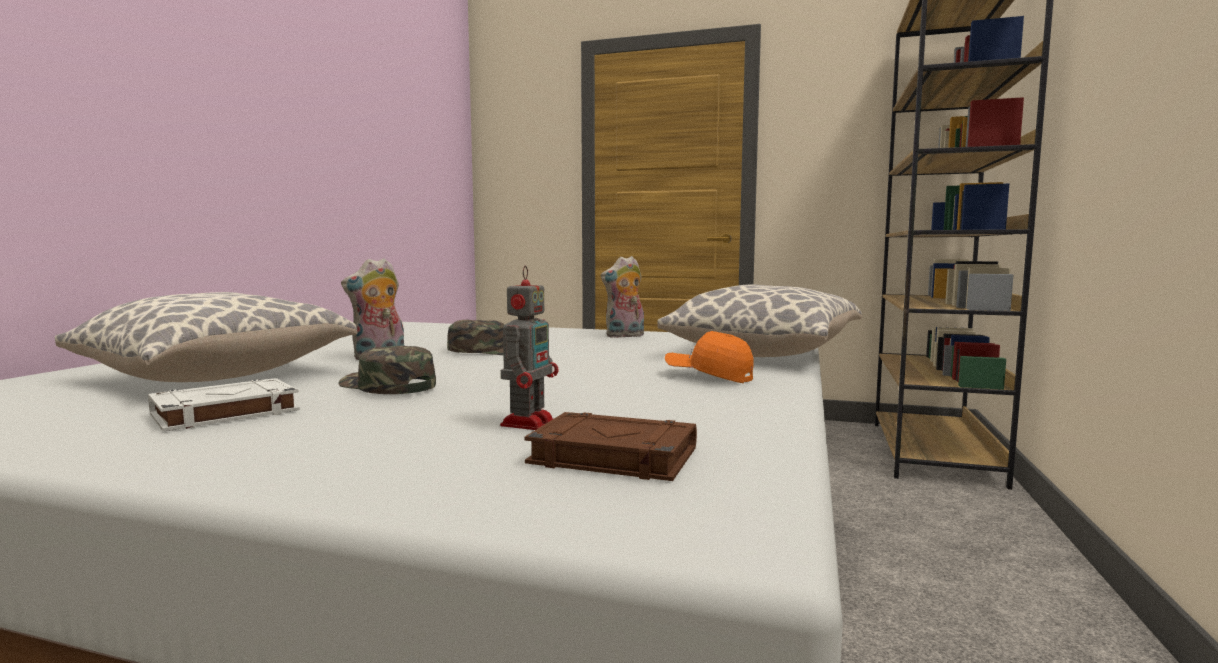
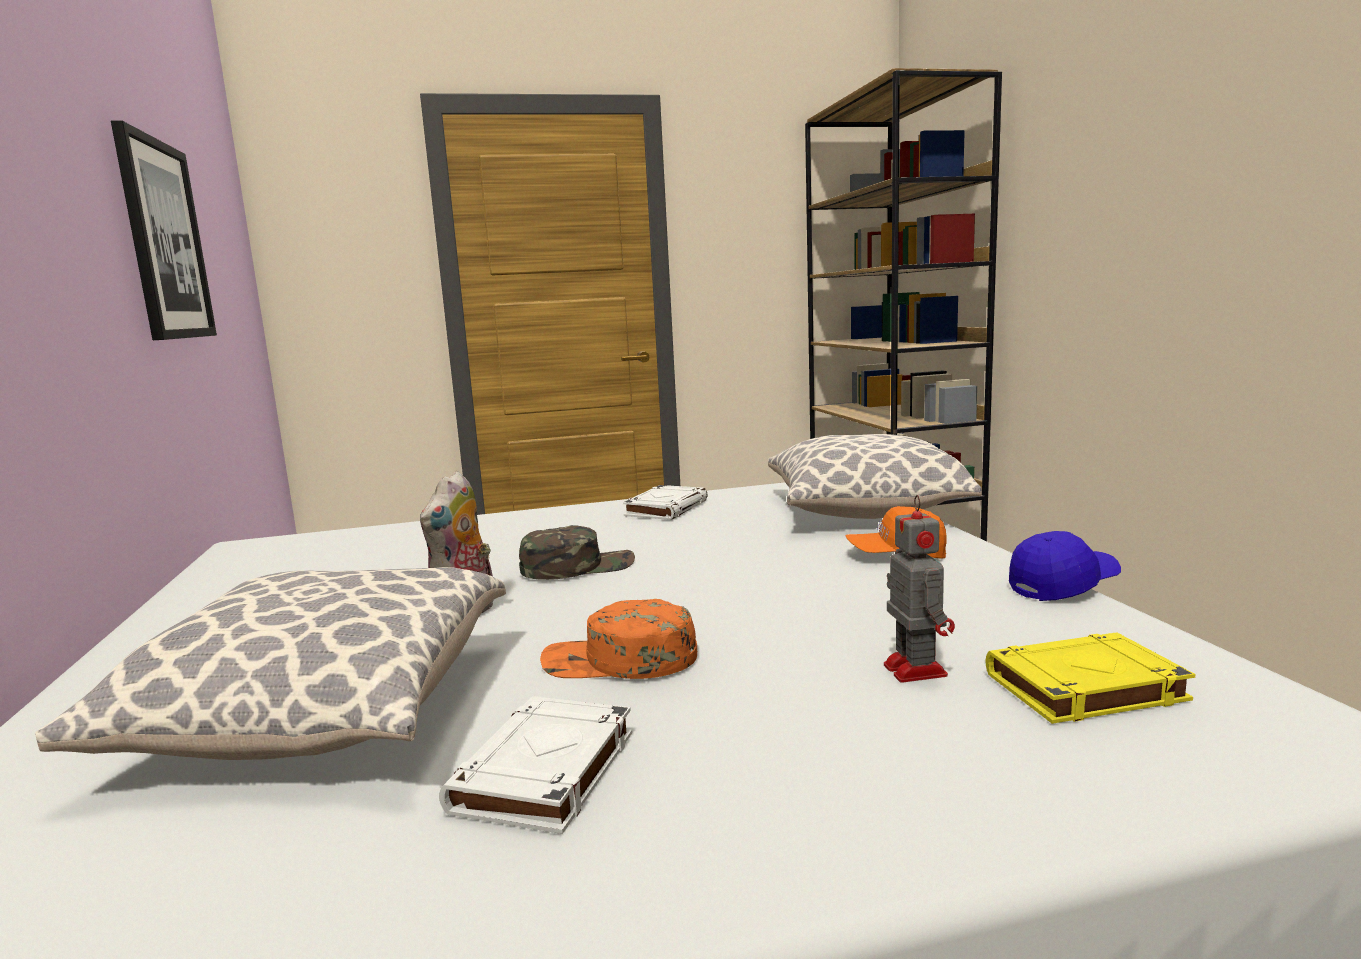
camera: 30 degrees left, 5 degrees up
(370, 134) = (164, 240): none -> picture
(386, 386) = (619, 660): green cap -> orange cap
(611, 456) = (1083, 688): brown book -> yellow book
(625, 336) = (666, 508): plush toy -> white book
(790, 411) = (1063, 586): none -> blue cap

